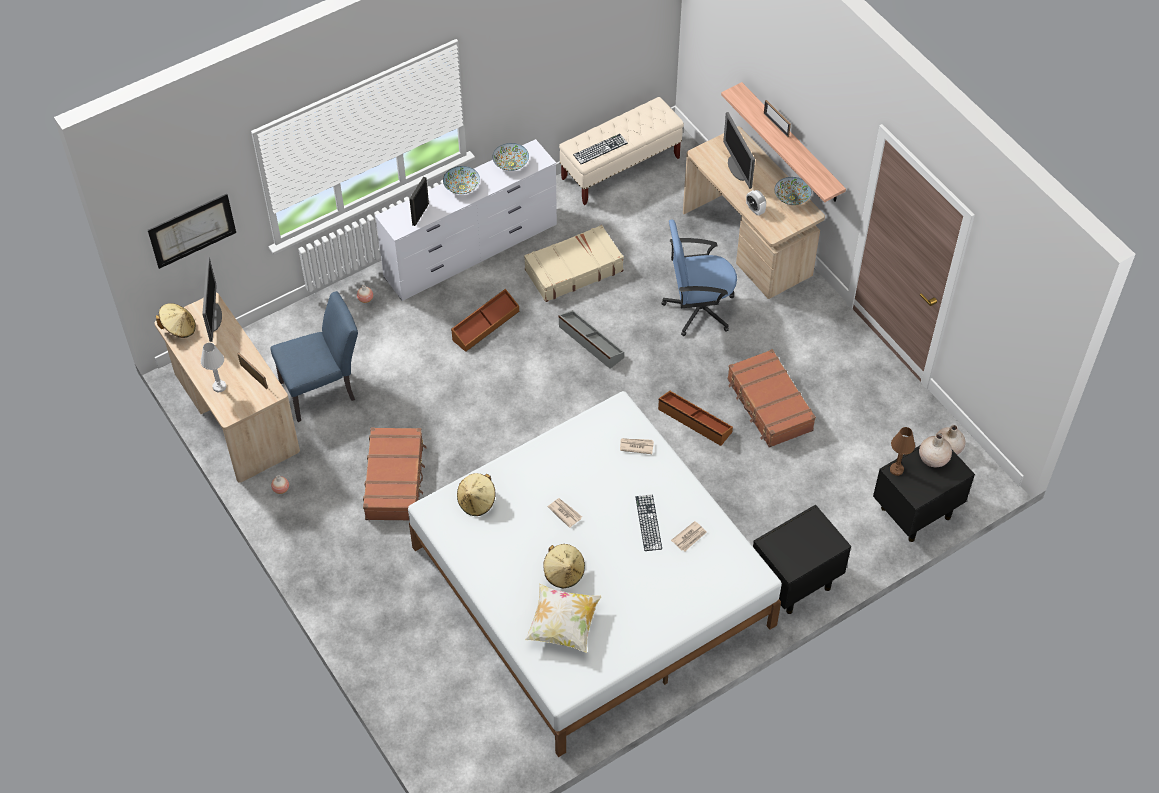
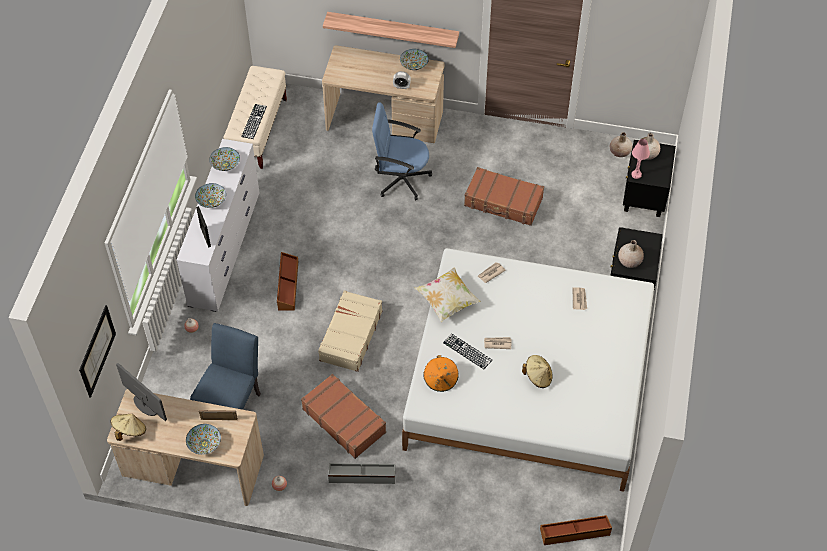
camera: 45 degrees left, 0 degrees up
(219, 386) = (204, 444): white table lamp -> bowl
(477, 501) = (441, 379): beige hat -> orange hat
(563, 625) = (573, 406): pillow -> pillow (447, 301)
(573, 270) = (301, 212): beige suitcase -> beige suitcase (350, 336)
(590, 342) = (362, 246): grey storage box -> grey storage box (362, 476)
(648, 522) = (548, 310): keyboard -> keyboard (467, 351)
(694, 421) = (474, 244): brown storage box -> brown storage box (575, 533)
(698, 309) = (401, 179): blue office chair -> blue office chair turned 60 degrees clockwise
(737, 169) = (363, 70): monitor -> none
(776, 125) = (377, 22): picture frame -> none
(785, 543) = (629, 261): none -> beige vase
(896, 469) = (636, 174): brown table lamp -> pink table lamp

